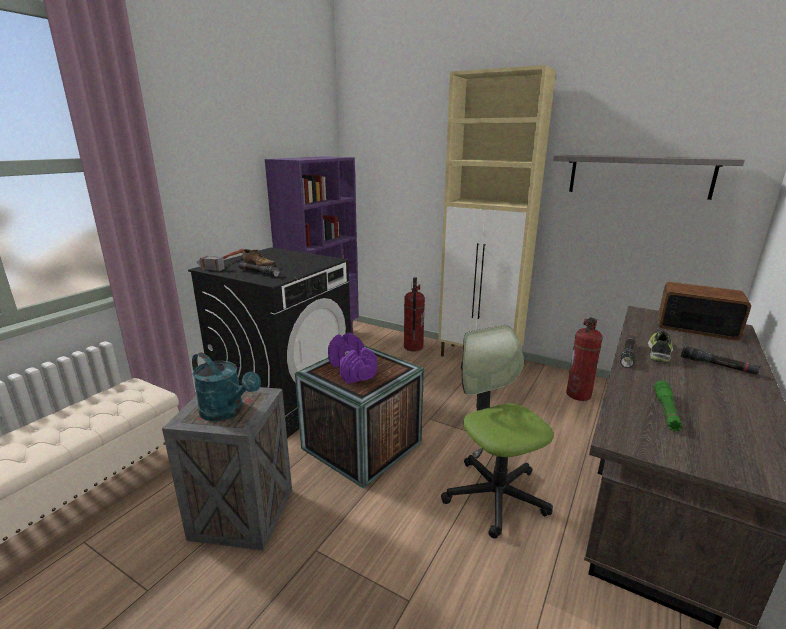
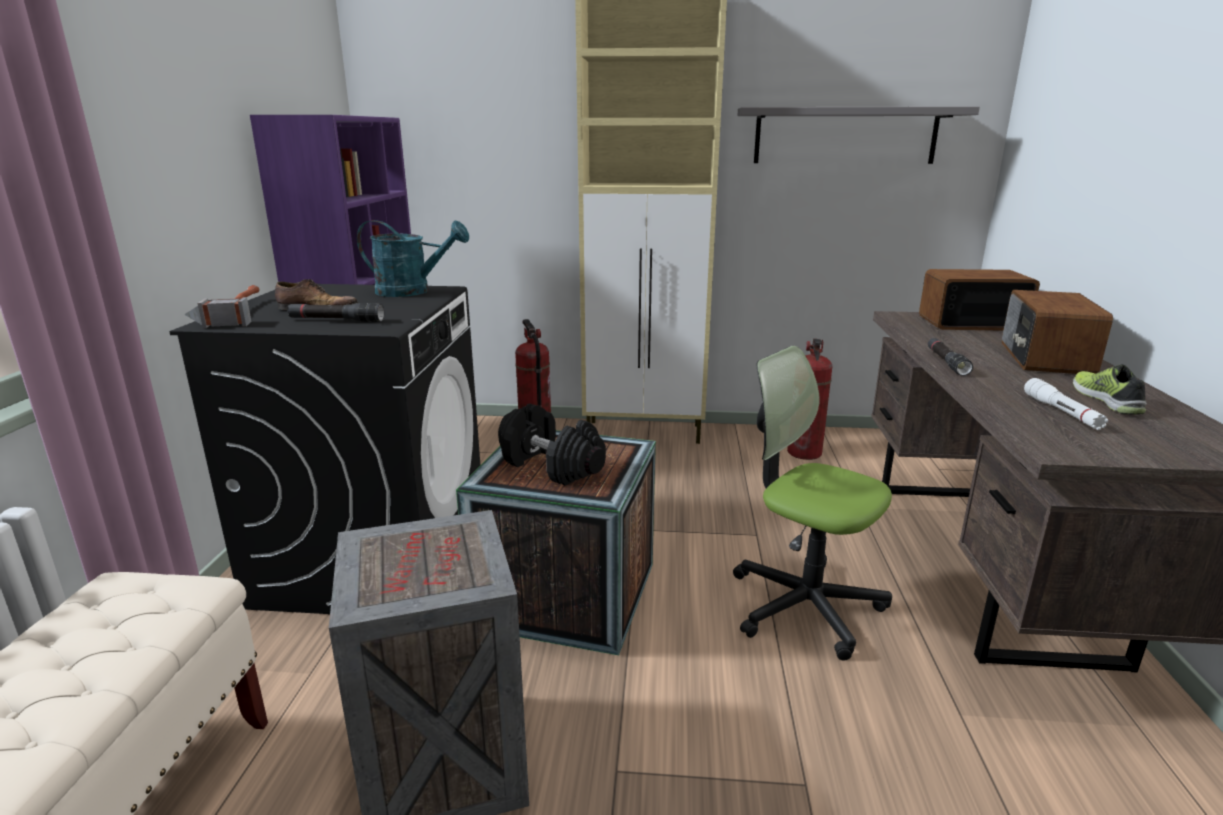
camera: 25 degrees left, 0 degrees up
(227, 412) = (433, 568): turquoise watering can -> turquoise watering can (412, 292)
(352, 370) = (552, 465): purple dumbbell -> black dumbbell
(659, 352) = (973, 354): shoe -> shoe (1107, 400)
(666, 411) = (1062, 412): green flashlight -> white flashlight
(717, 366) = (1043, 358): black flashlight -> radio

